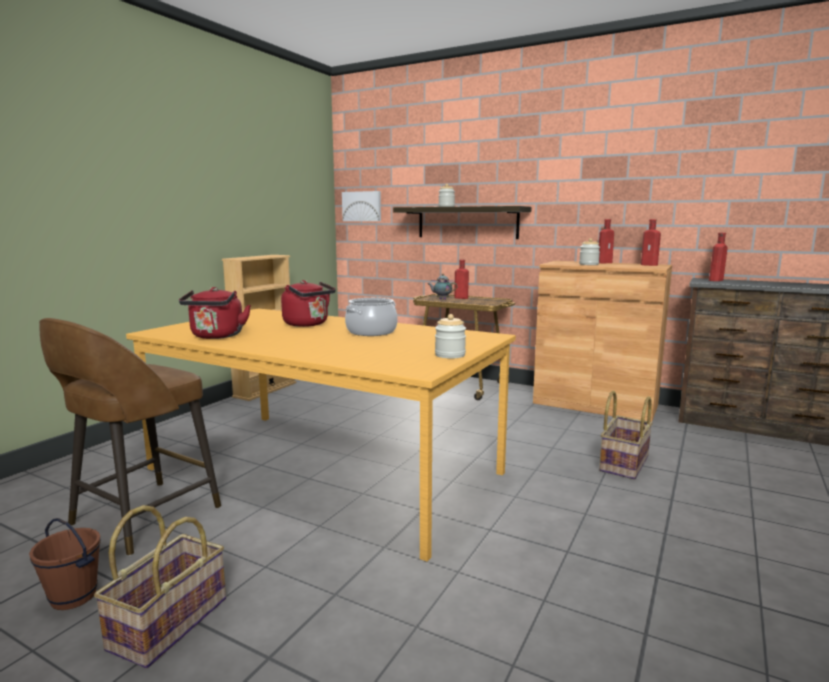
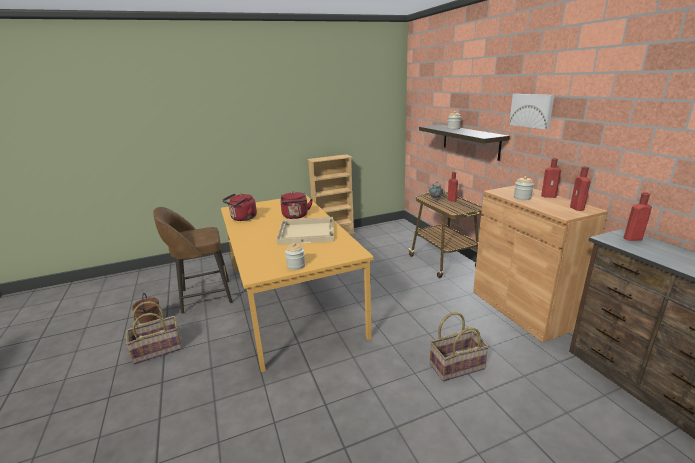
camera: 40 degrees right, 10 degrees up
(362, 206) = (417, 119): picture -> picture (532, 110)
(371, 332) = (307, 232): cooking pot -> beige tray

